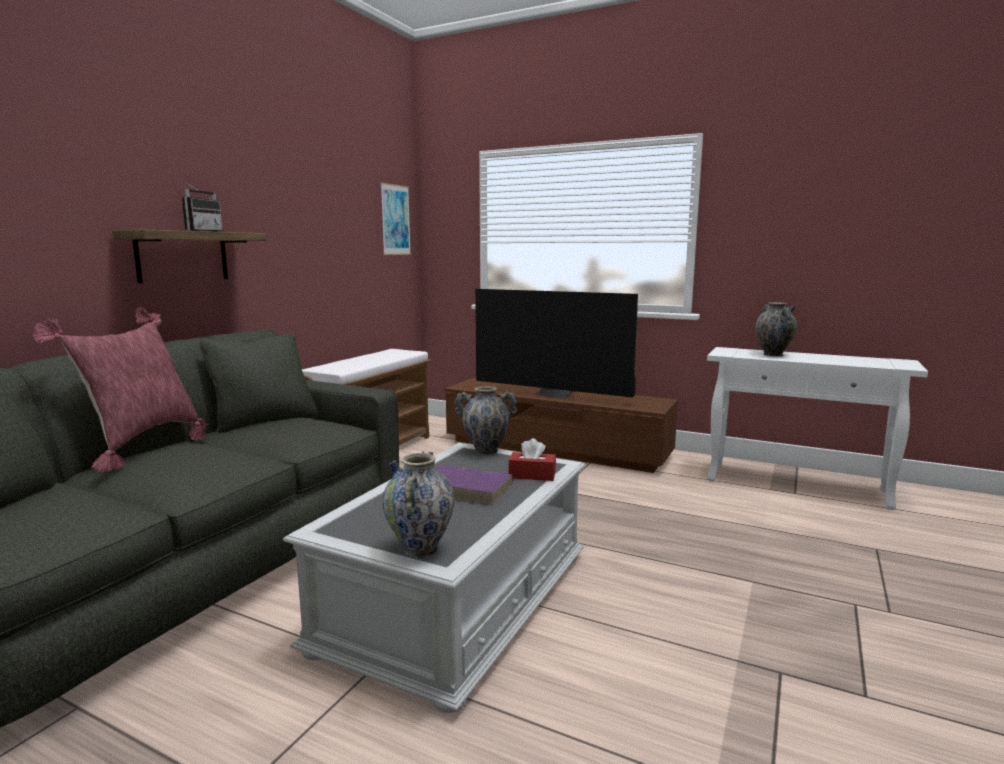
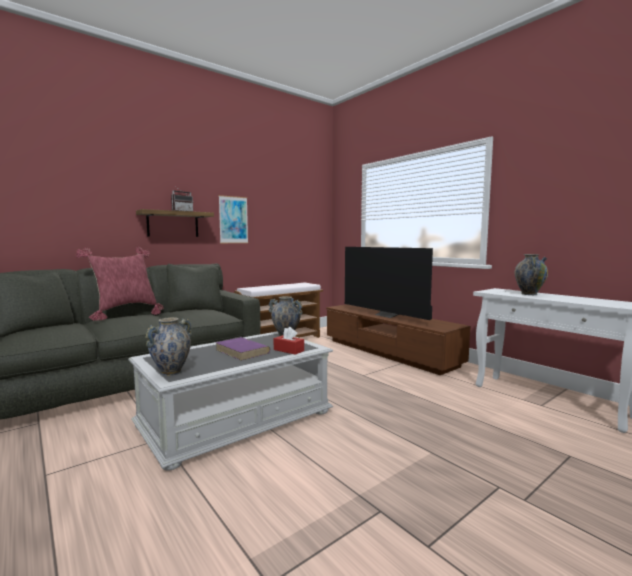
camera: 25 degrees right, 5 degrees down
(395, 220) = (314, 208): picture -> picture (233, 220)

